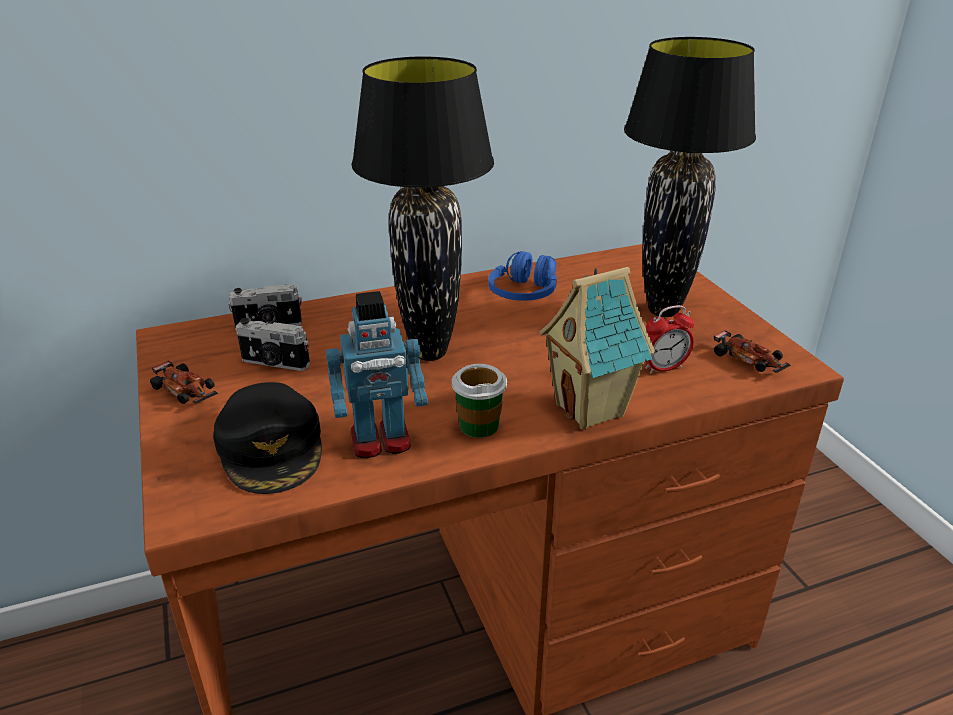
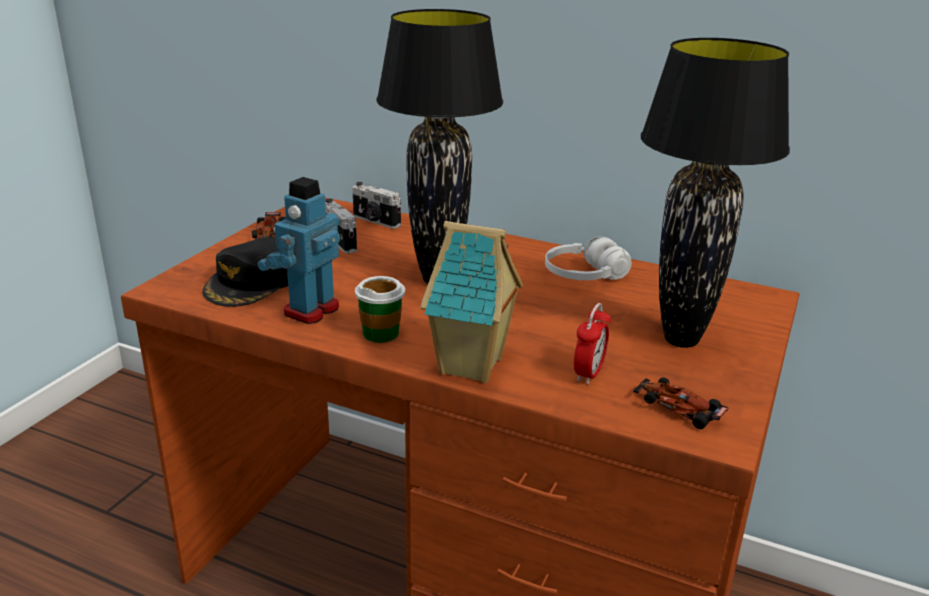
camera: 45 degrees right, 5 degrees down
(381, 441) = (310, 310): toy robot -> toy robot turned 90 degrees clockwise
(524, 293) = (584, 276): blue headphones -> white headphones
(663, 368) = (588, 373): alarm clock -> alarm clock turned 90 degrees counterclockwise
(747, 360) = (679, 409): toy car -> toy car turned 120 degrees clockwise

